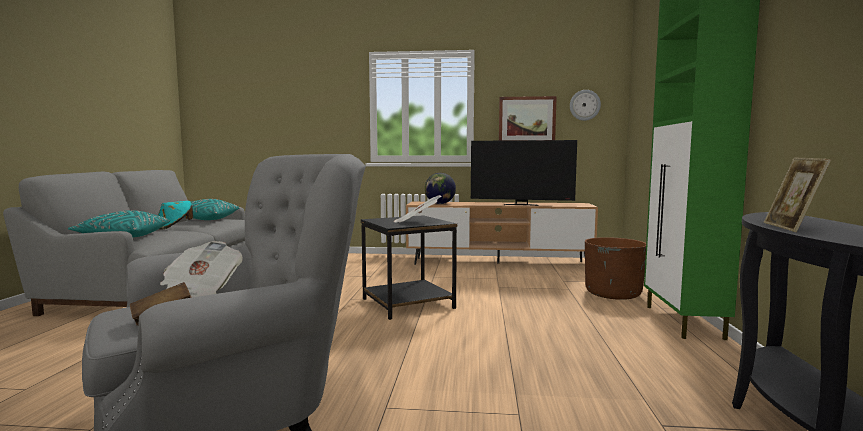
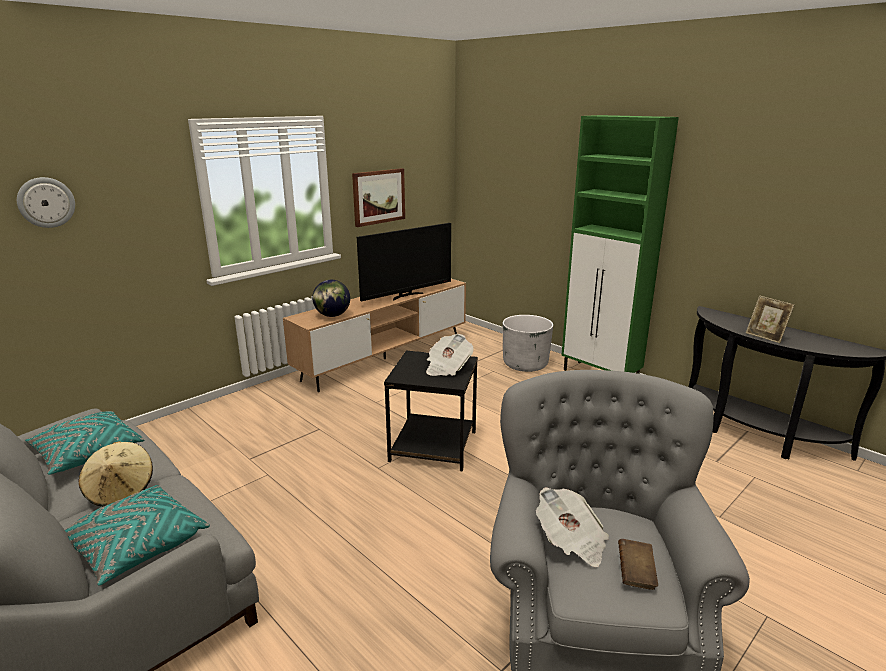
camera: 50 degrees left, 15 degrees up
(174, 227) = (121, 491): turquoise hat -> beige hat
(584, 105) = (424, 175): wall clock -> wall clock (46, 202)
(613, 294) = (525, 364): brown planter -> white planter

